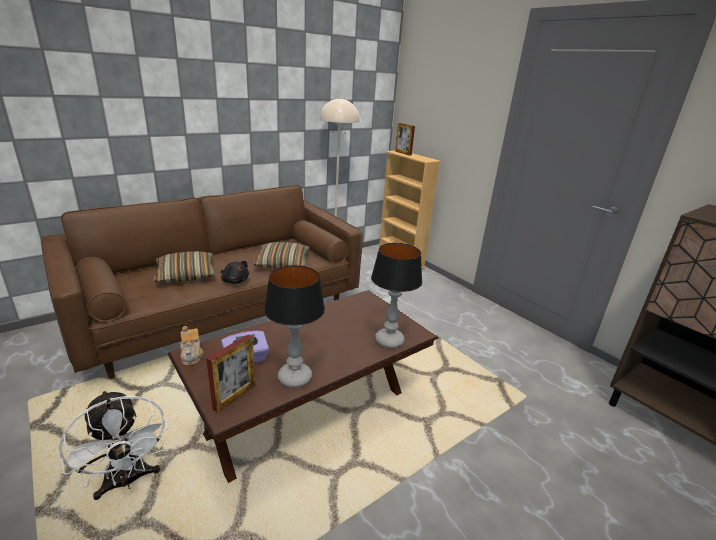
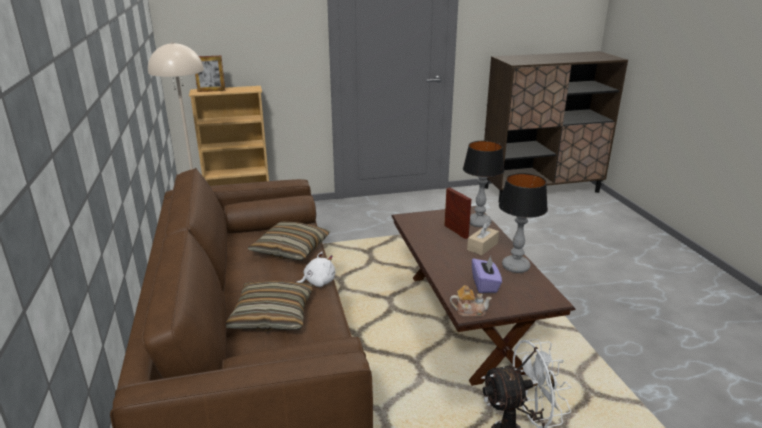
camera: 65 degrees left, 0 degrees up
(234, 397) = (533, 294): picture frame -> picture frame (456, 231)
(235, 281) = (317, 282): black plush toy -> white plush toy
(331, 349) = (482, 246): none -> beige tissue box

